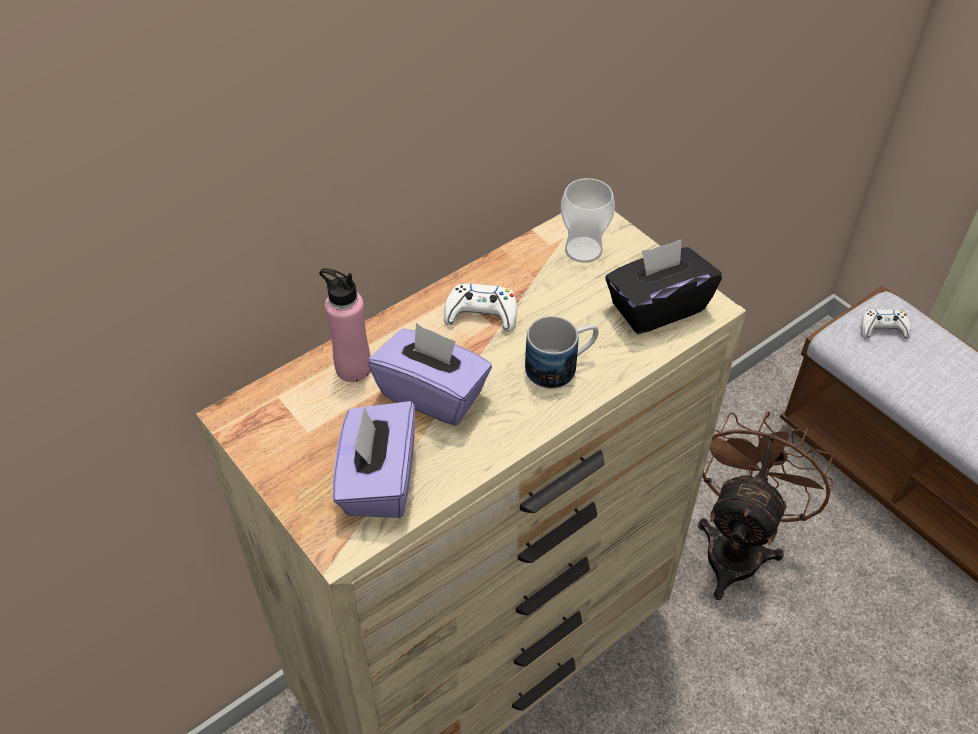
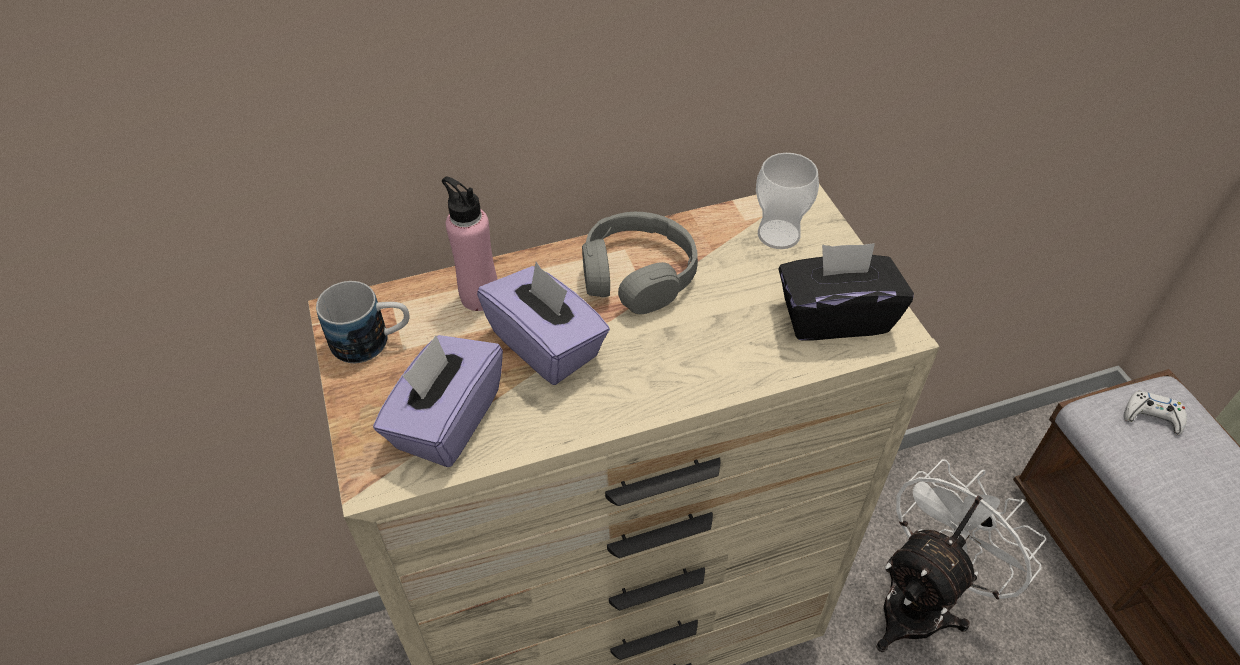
camera: 20 degrees right, 0 degrees up
(481, 314) = (637, 275): white game controller -> grey headphones
(561, 366) = (697, 353): mug -> mug (373, 341)
(737, 546) = (921, 601): brown fan -> white fan

